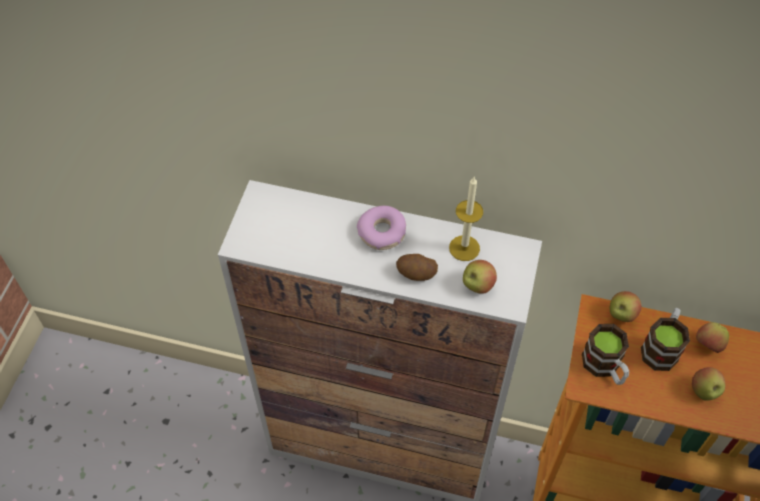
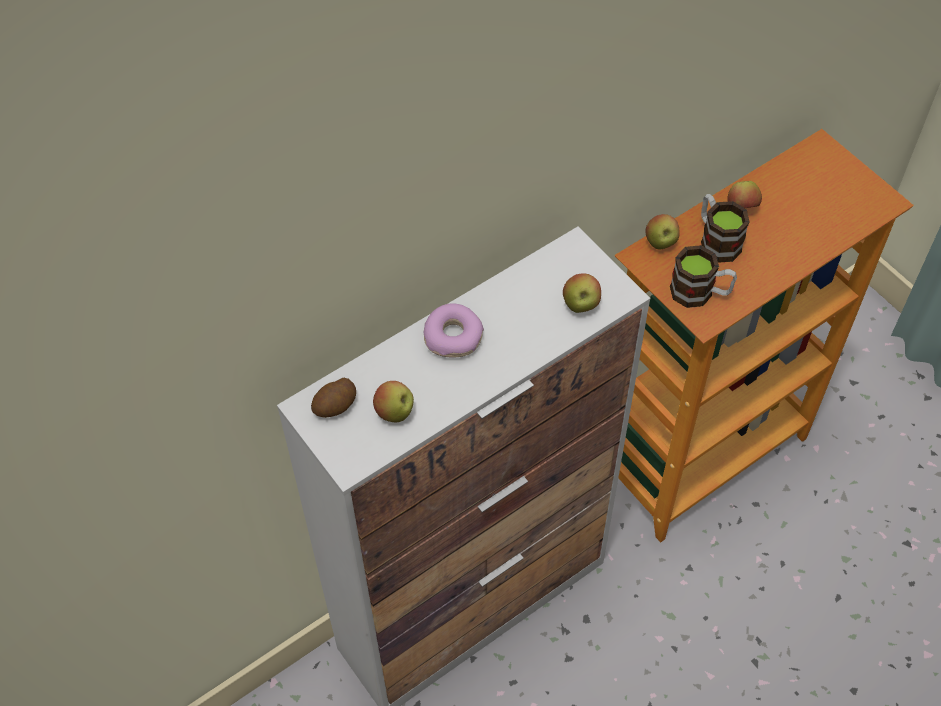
camera: 50 degrees left, 0 degrees up
(416, 274) = (525, 342): potato -> potato (336, 406)
(464, 248) = (532, 286): candle -> none
(704, 391) = (780, 243): apple -> apple (395, 412)

